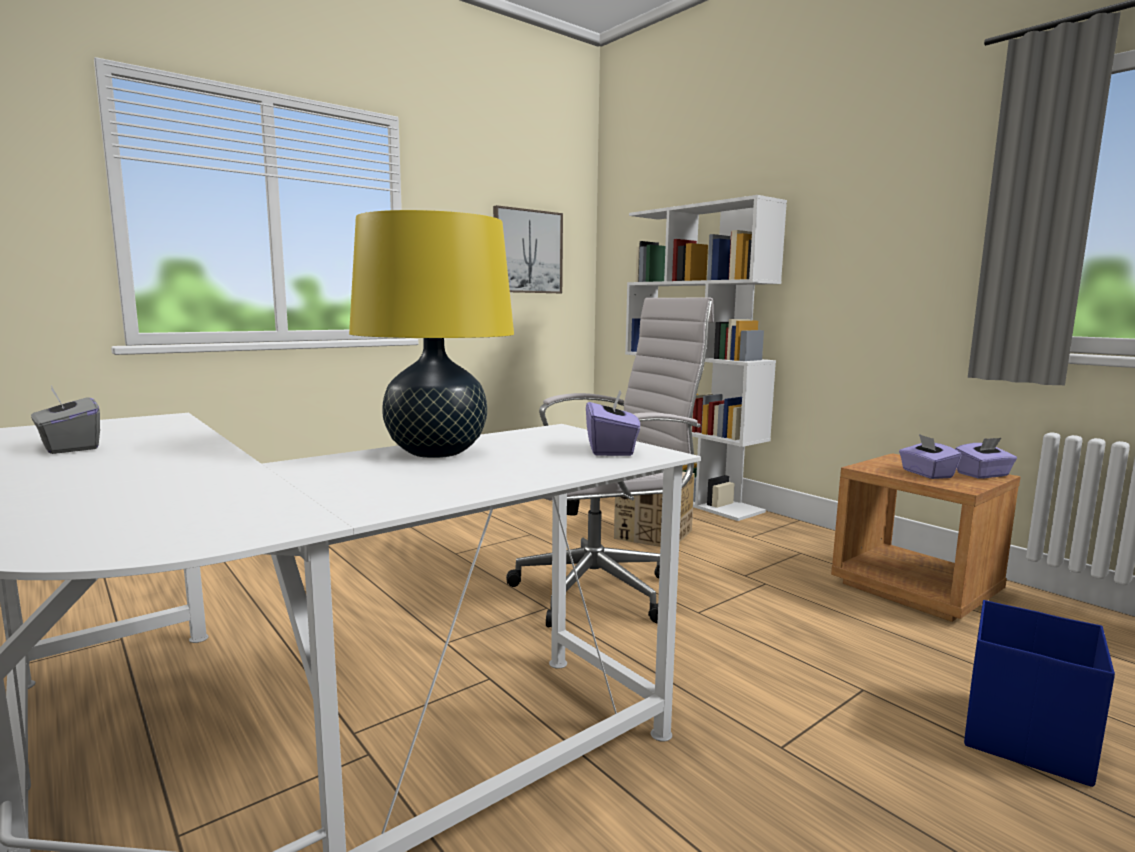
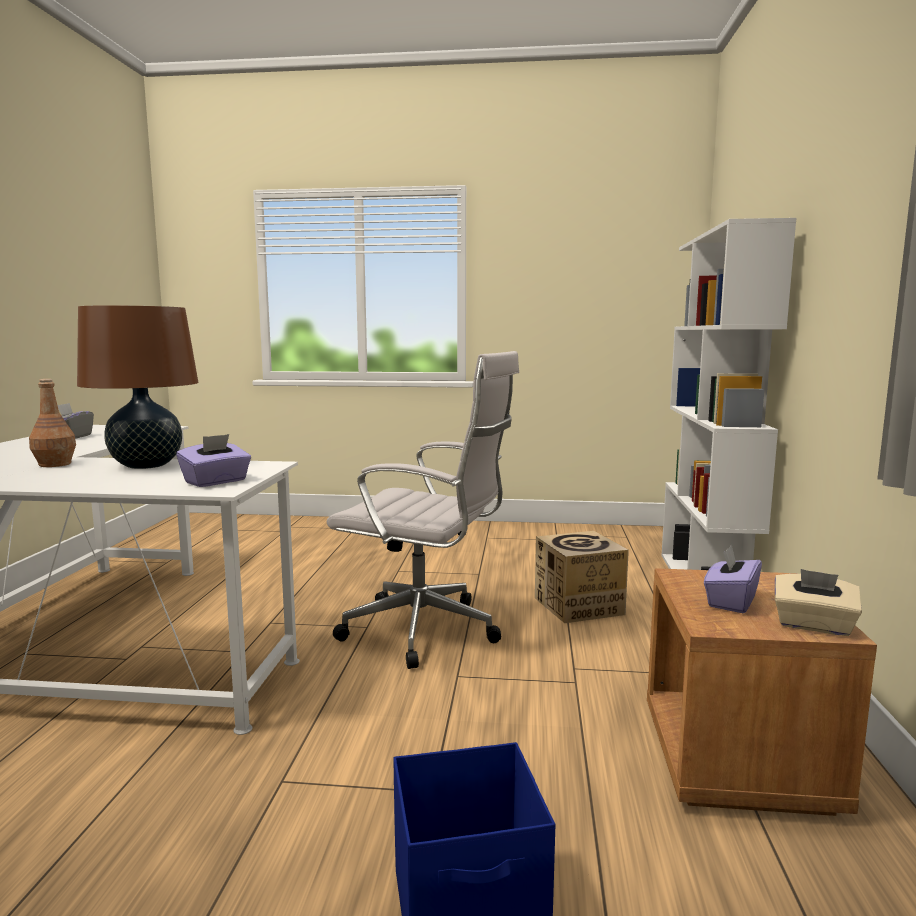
camera: 45 degrees right, 0 degrees up
(297, 474) = (55, 464): none -> brown bottle
(436, 452) = (146, 465): yellow table lamp -> brown table lamp
(527, 251) = (605, 295): picture -> none
(983, 475) = (813, 625): purple tissue box -> beige tissue box

